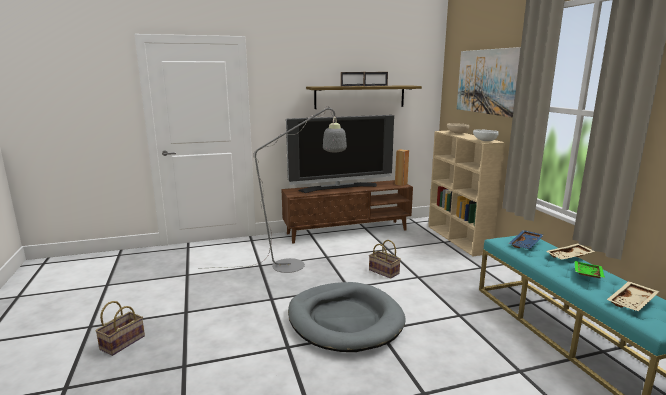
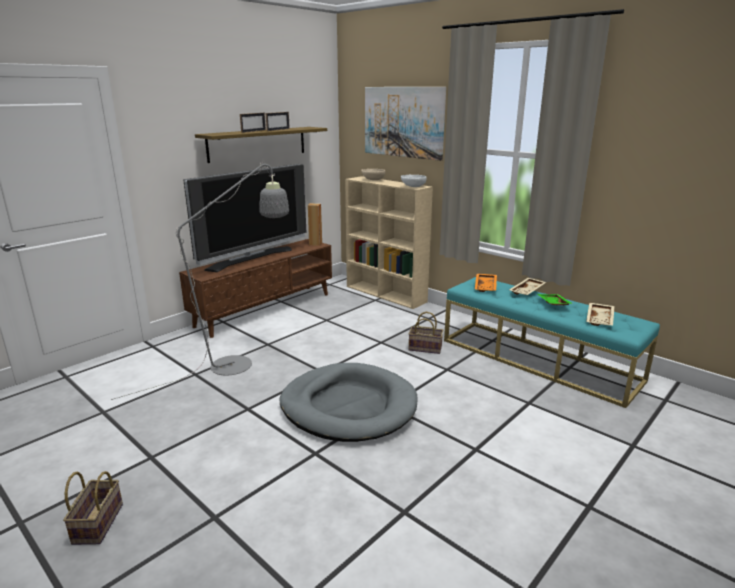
camera: 30 degrees left, 5 degrees up
(385, 272) = (344, 345): basket -> basket (426, 348)
(526, 244) = (486, 287): blue tray -> orange tray

